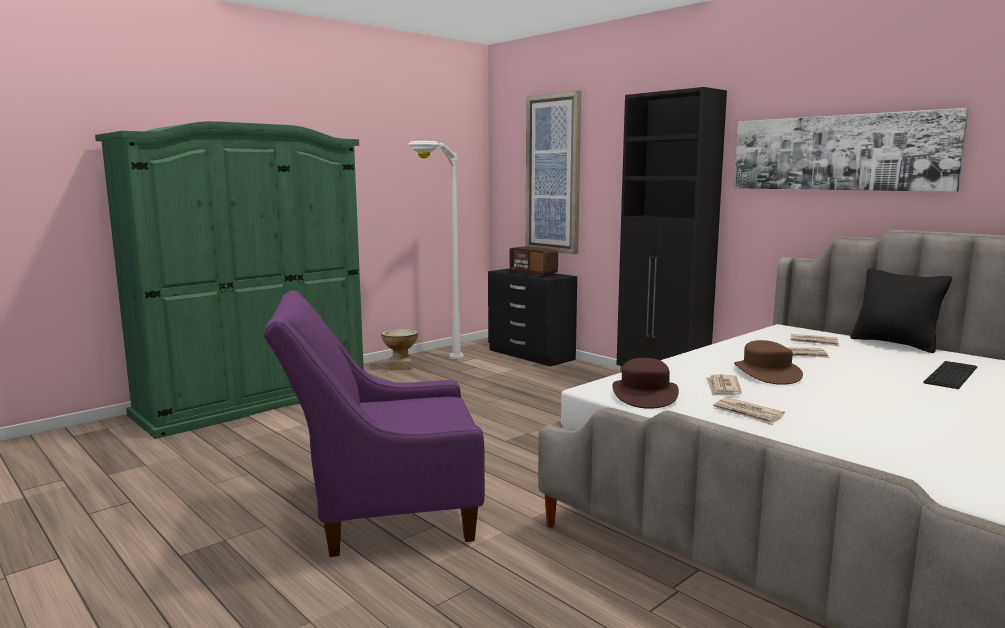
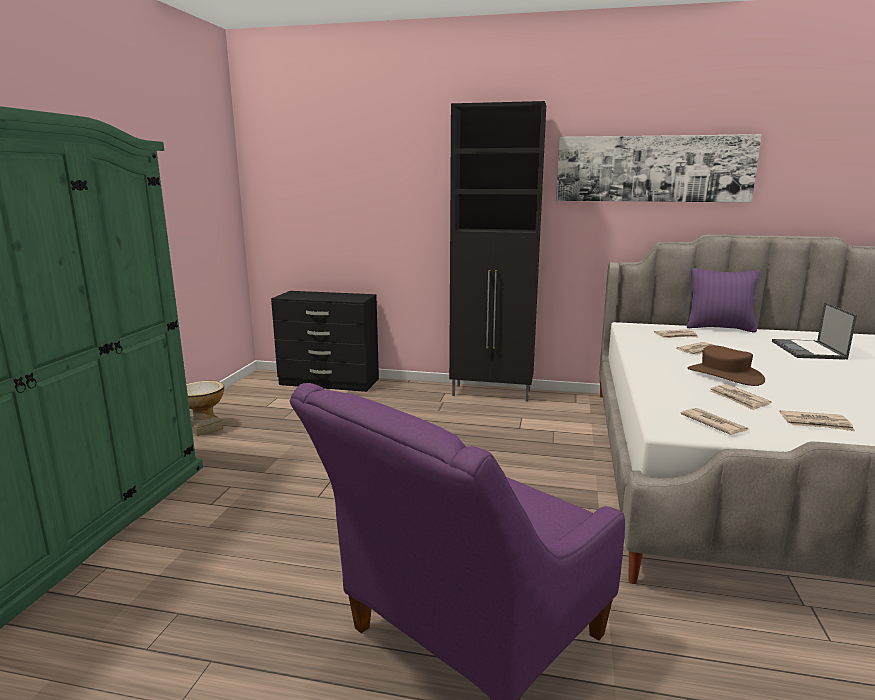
camera: 35 degrees left, 5 degrees up
(437, 368) = (251, 420): white floor lamp -> none
(533, 273) = (327, 296): radio -> none
(553, 174) = (336, 186): picture -> none
(644, 394) = (713, 423): brown hat -> newspaper
(895, 344) = (719, 328): black pillow -> purple pillow
(951, 375) = (808, 350): keyboard -> laptop

